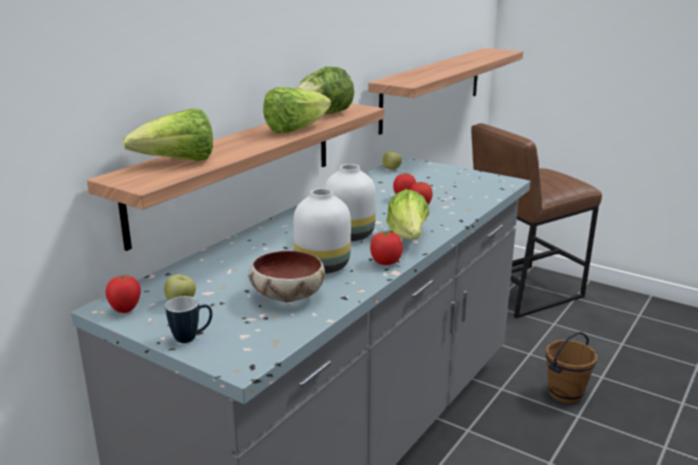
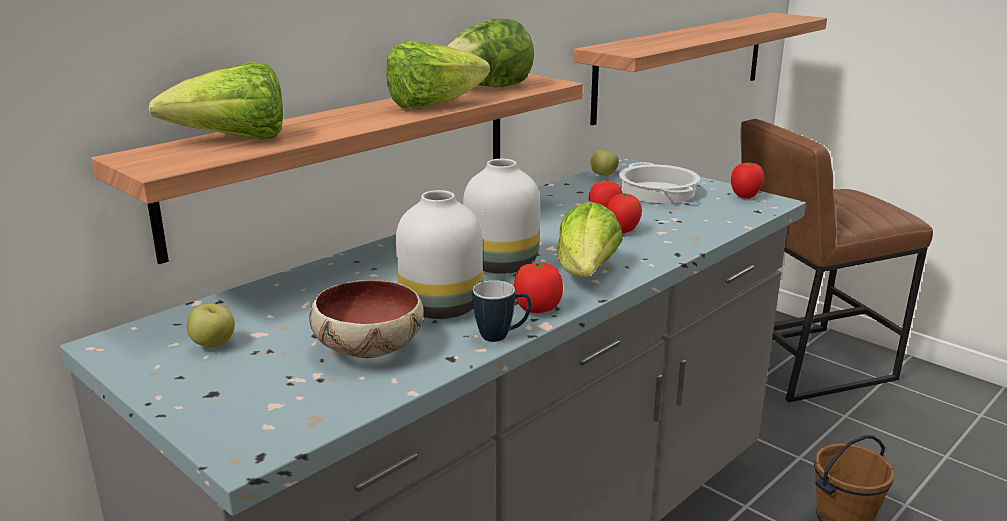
camera: 10 degrees right, 0 degrees up
(125, 310) = (131, 350): tomato -> tomato (745, 197)
(191, 337) = (198, 401): mug -> mug (502, 336)
(432, 179) = (657, 192): none -> cooking pot

